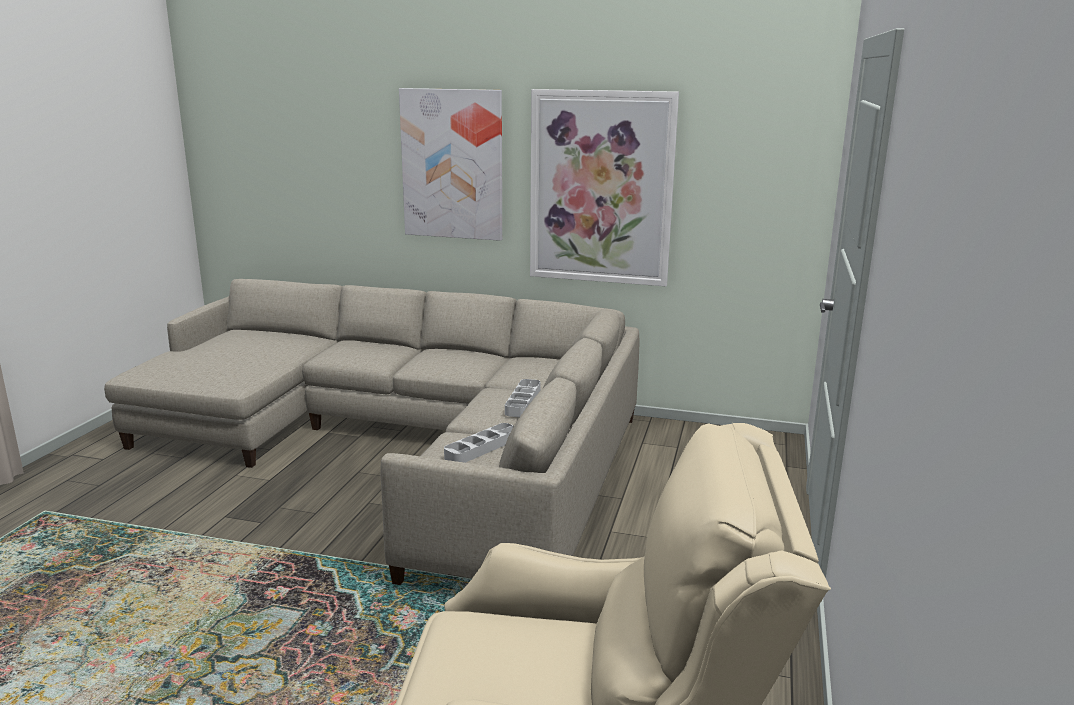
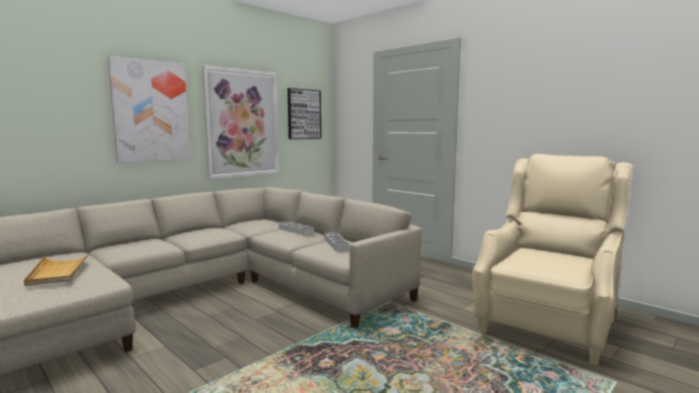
camera: 60 degrees left, 10 degrees down
(242, 357) = (58, 271): none -> beige tray
(748, 174) = (304, 114): none -> picture

